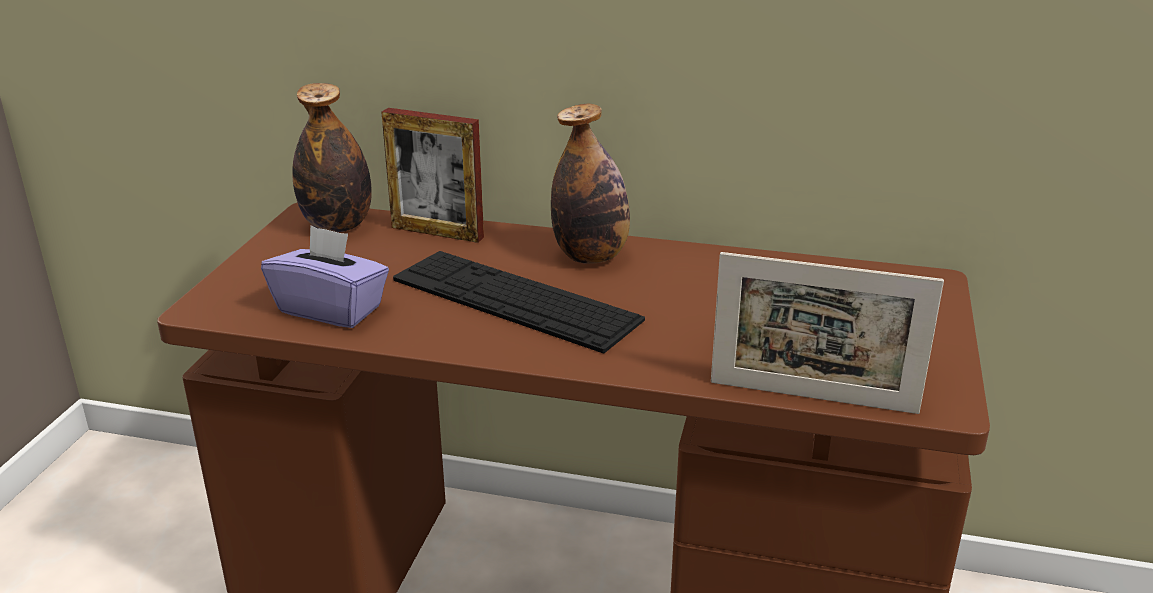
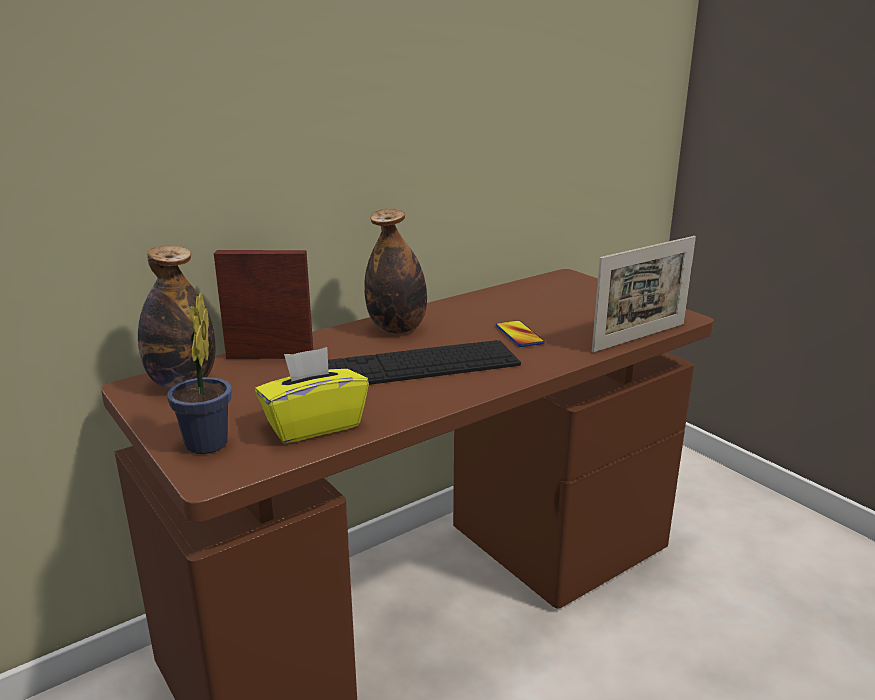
camera: 50 degrees left, 5 degrees down
(242, 286) = (205, 447): none -> potted plant
(331, 309) = (313, 425): purple tissue box -> yellow tissue box
(437, 232) = (270, 356): picture frame -> picture frame turned 150 degrees counterclockwise
(686, 322) = (519, 335): none -> phone

